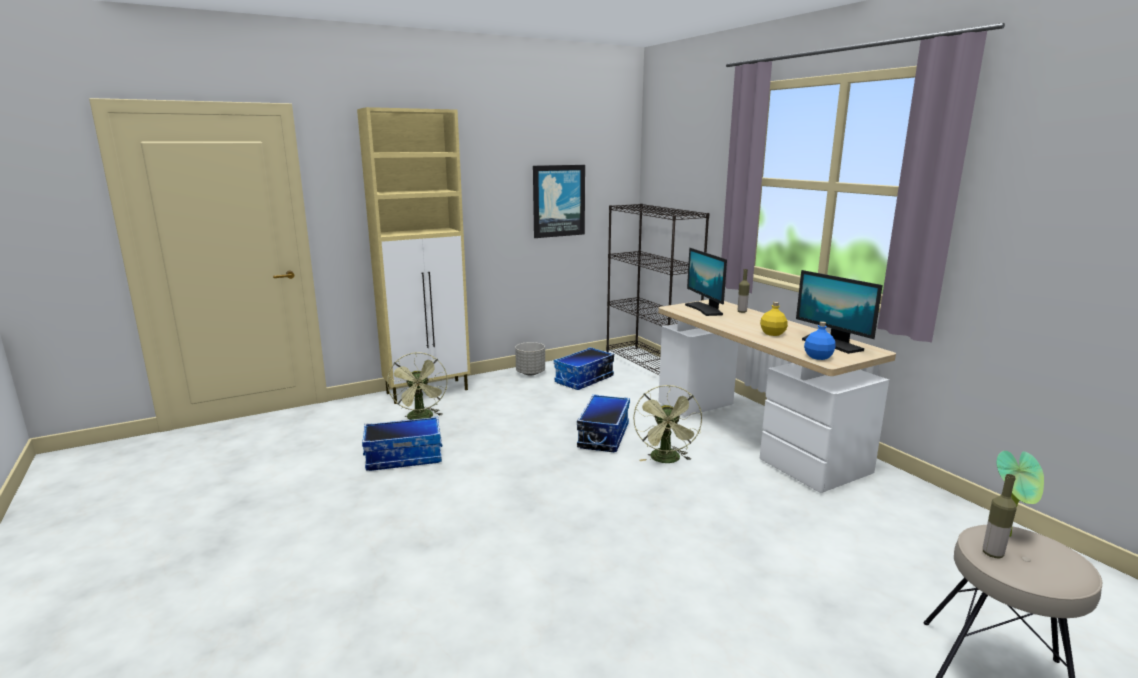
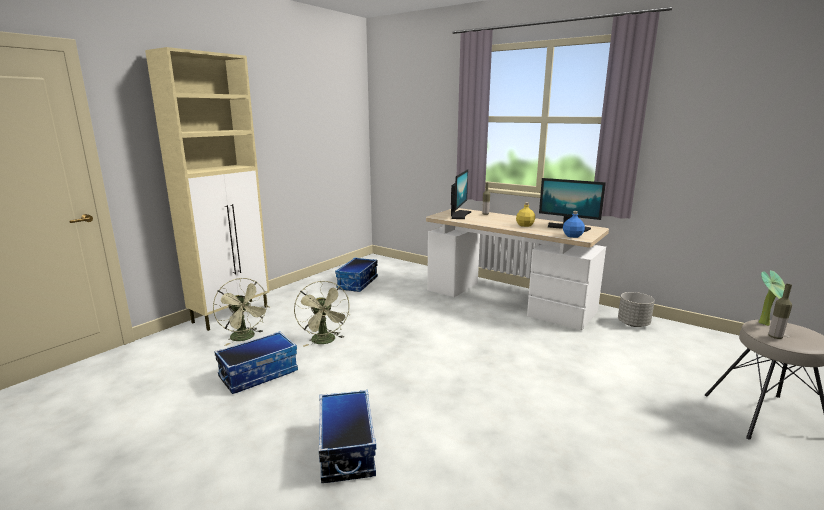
camera: 25 degrees left, 0 degrees up
(530, 373) = (310, 285): grey planter -> grey planter (633, 324)
(558, 201) = (316, 140): picture -> none
(603, 436) = (409, 322): storage box -> storage box (345, 449)
(650, 365) = (397, 265): black bookcase -> none
(666, 460) = (469, 330): green fan -> green fan (325, 341)
(705, 309) = (459, 215): monitor -> monitor turned 120 degrees counterclockwise

